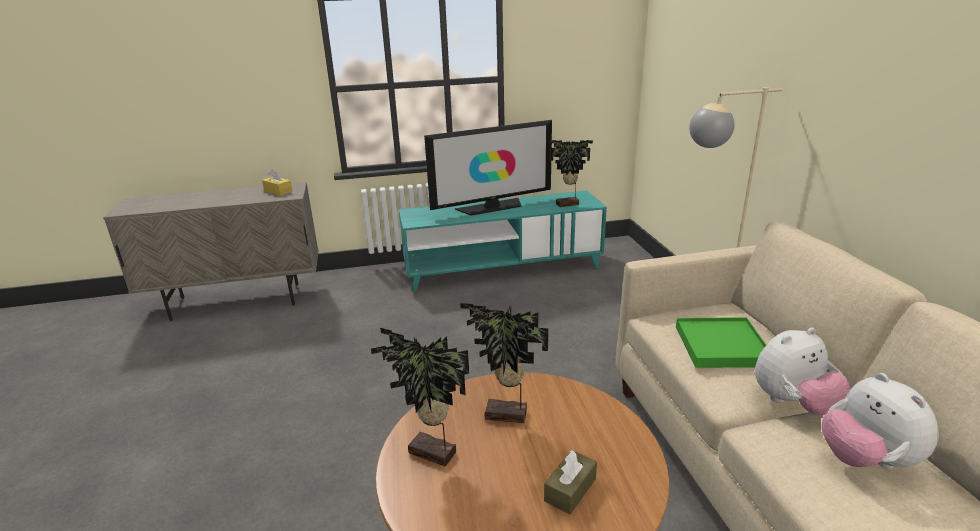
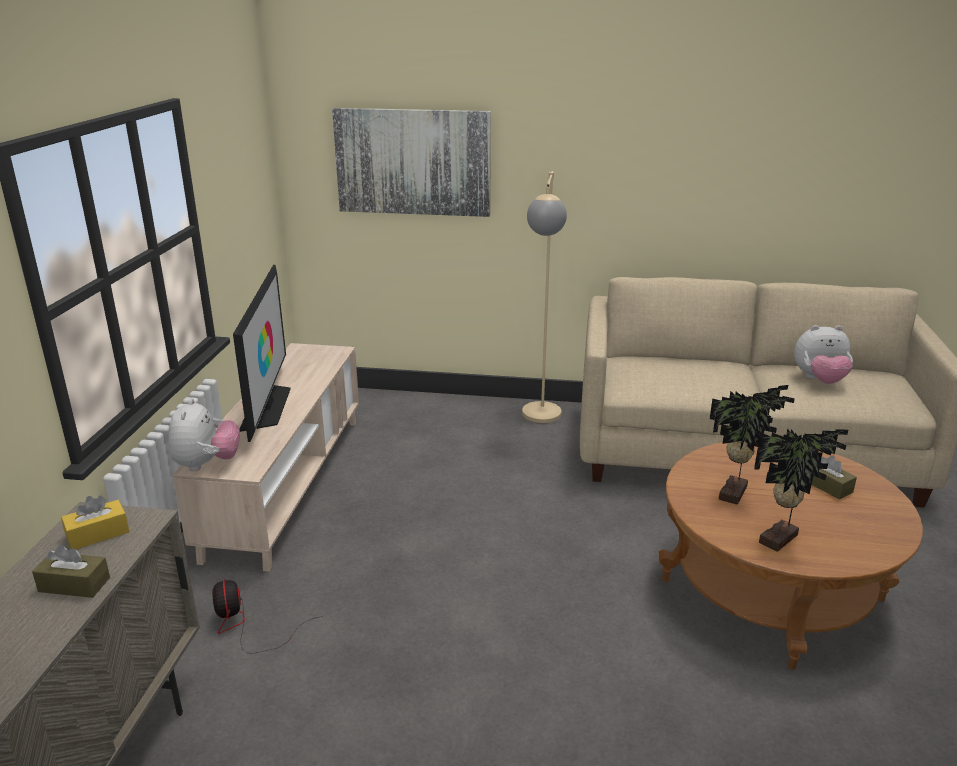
camera: 70 degrees left, 0 degrees up
(237, 198) = (74, 585): none -> brown tissue box
(362, 300) = (246, 626): none -> fan
(502, 269) = (287, 484): turquoise tv stand -> beige tv stand
(568, 204) = (322, 362): potted plant -> none
(702, 65) = (413, 162): none -> picture
(721, 346) = (684, 378): green tray -> none
(792, 403) = (756, 381): plush toy -> plush toy (206, 464)

